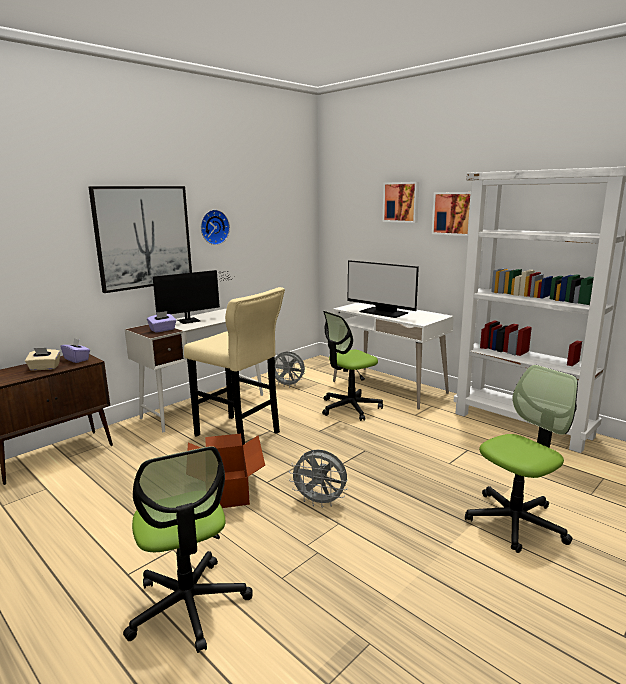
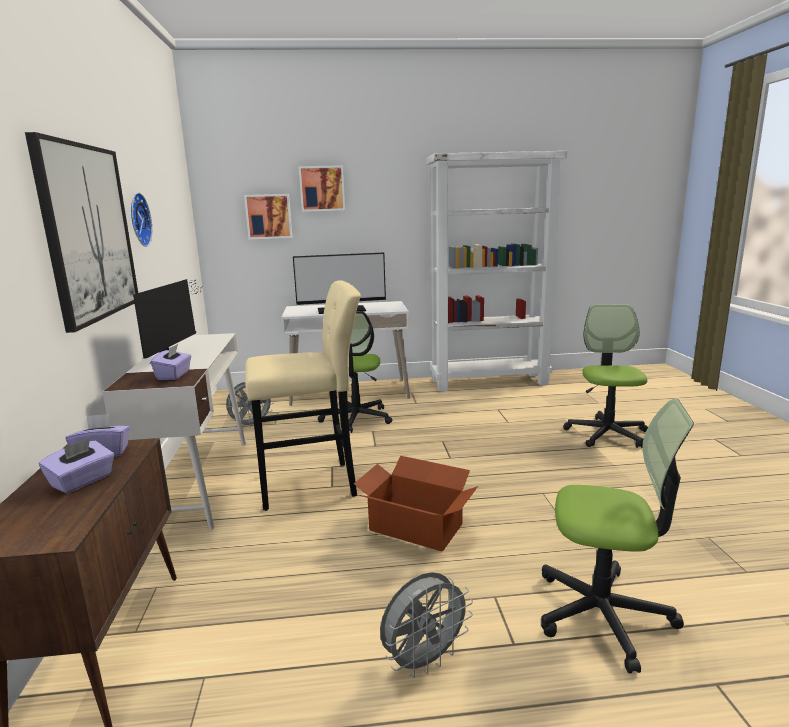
camera: 50 degrees left, 0 degrees up
(44, 368) = (82, 481): beige tissue box -> purple tissue box
(320, 502) = (500, 489): grey fan -> grey fan (424, 660)
(453, 213) = (387, 198): picture -> picture (269, 216)

